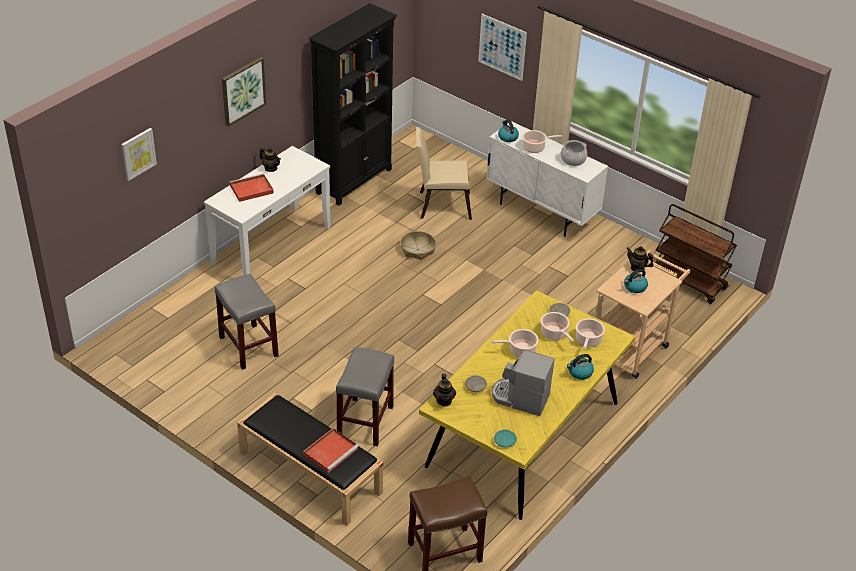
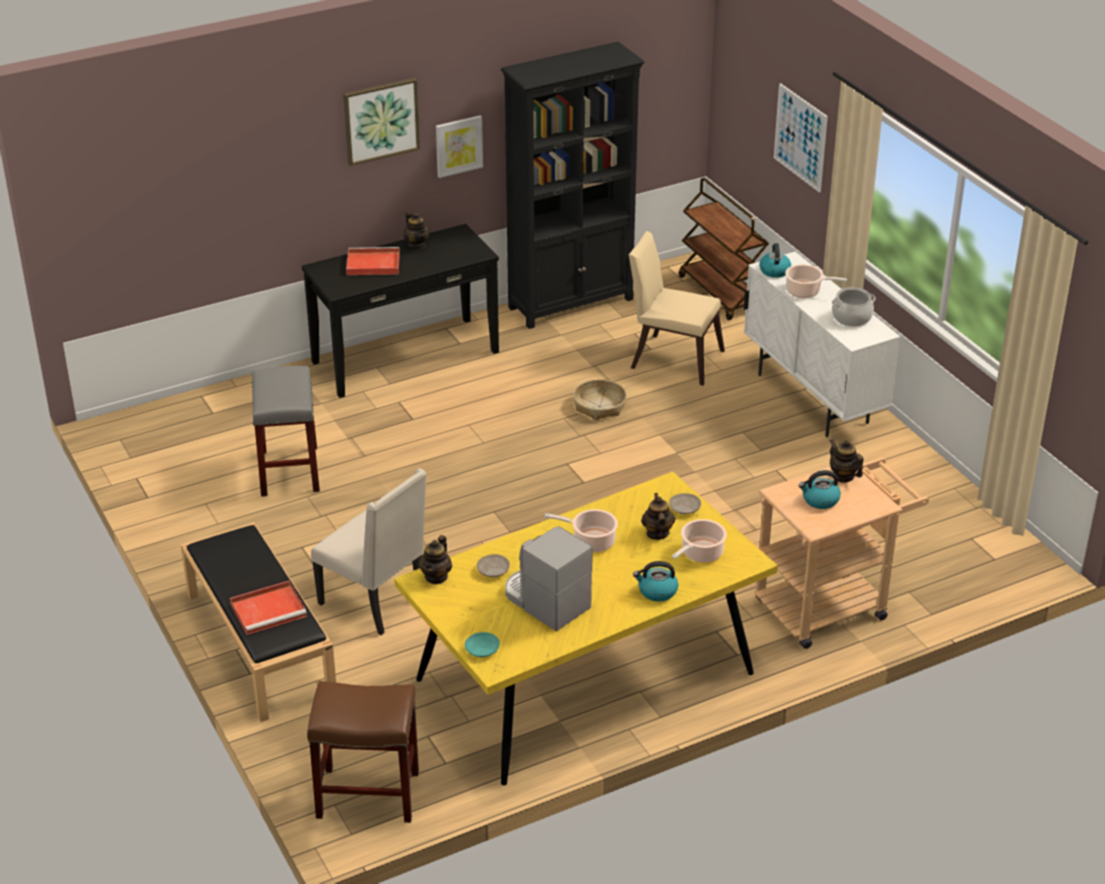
camera: 25 degrees right, 5 degrees down
(138, 153) = (193, 167): picture -> picture (458, 145)
(271, 245) = (405, 356): white console table -> black console table
(365, 422) = (376, 602): grey stool -> beige chair
(554, 334) = (657, 533): cooking pot -> teapot
(688, 282) = (980, 540): brown cart -> brown cart (722, 294)

